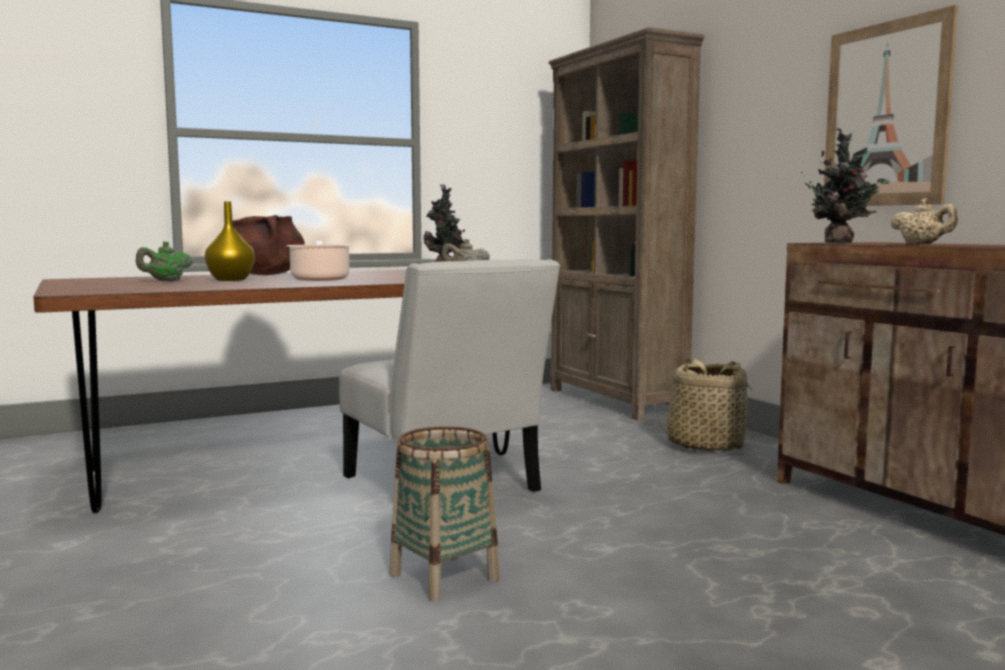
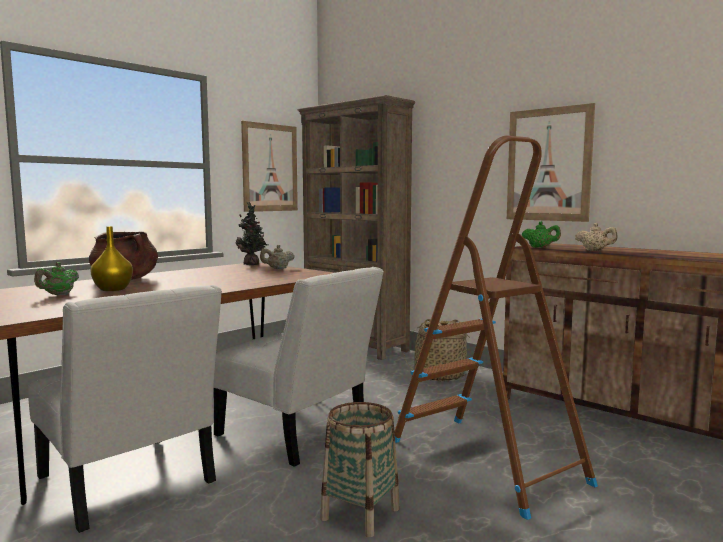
camera: 20 degrees left, 0 degrees up
(211, 510) = (129, 484): none -> white chair
(320, 279) = (185, 284): cooking pot -> none
(510, 146) = (270, 168): none -> picture
(673, 546) = (484, 460): none -> brown step ladder
(841, 243) = (540, 247): potted plant -> green teapot

